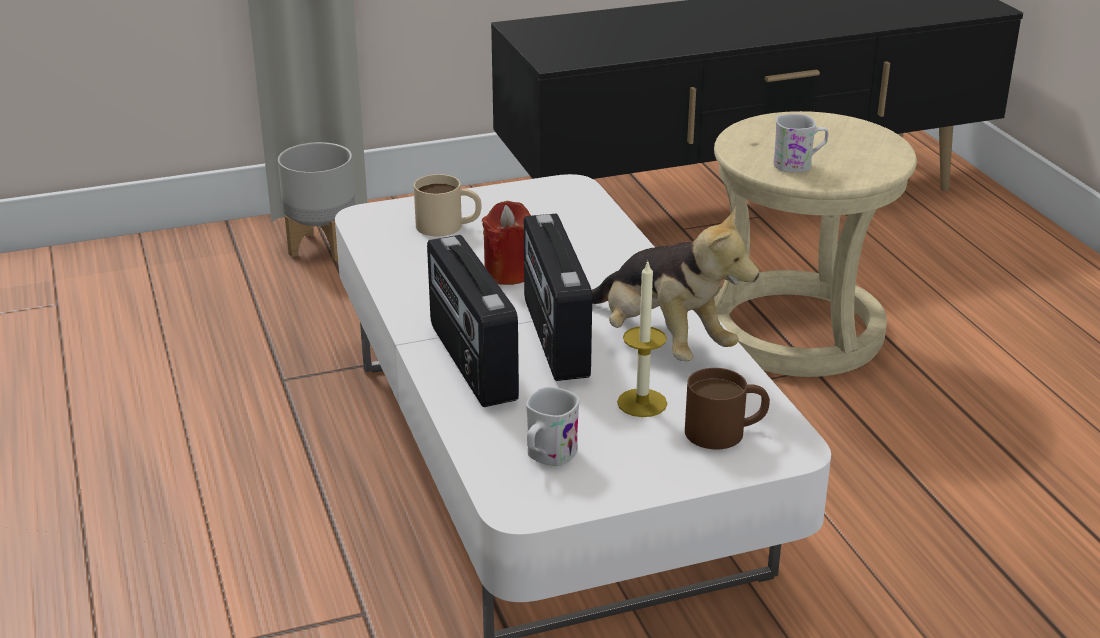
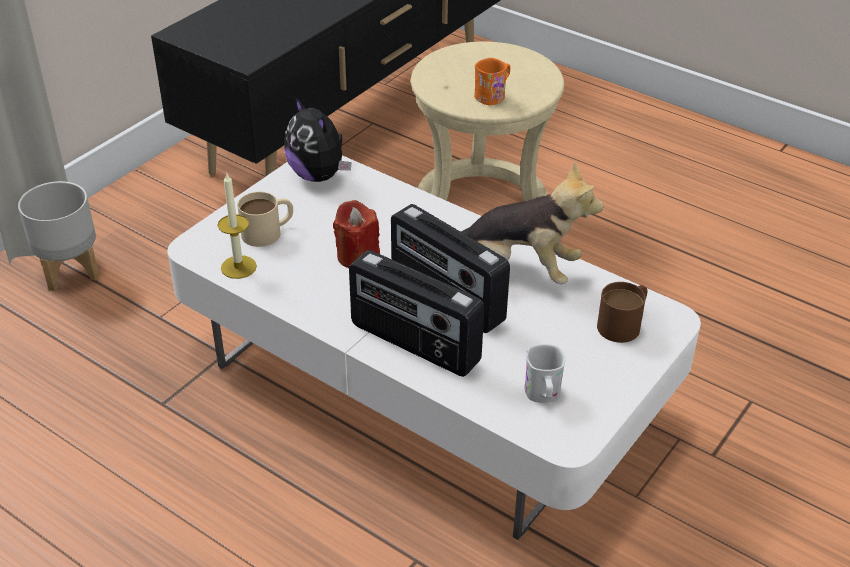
camera: 35 degrees left, 10 degrees up
(557, 197) = (318, 175): none -> plush toy
(642, 403) = (554, 325): candle -> candle (238, 267)
(799, 165) = (493, 95): white mug -> orange mug

